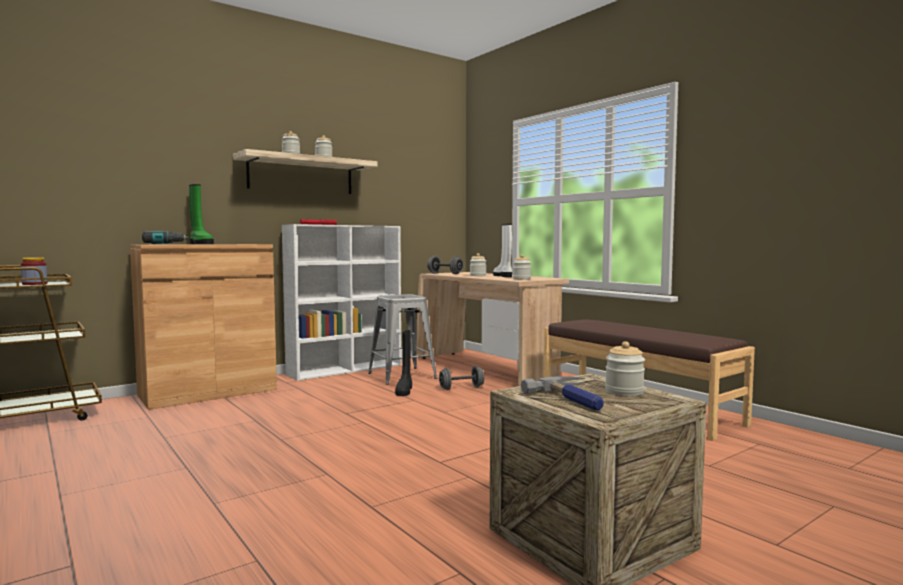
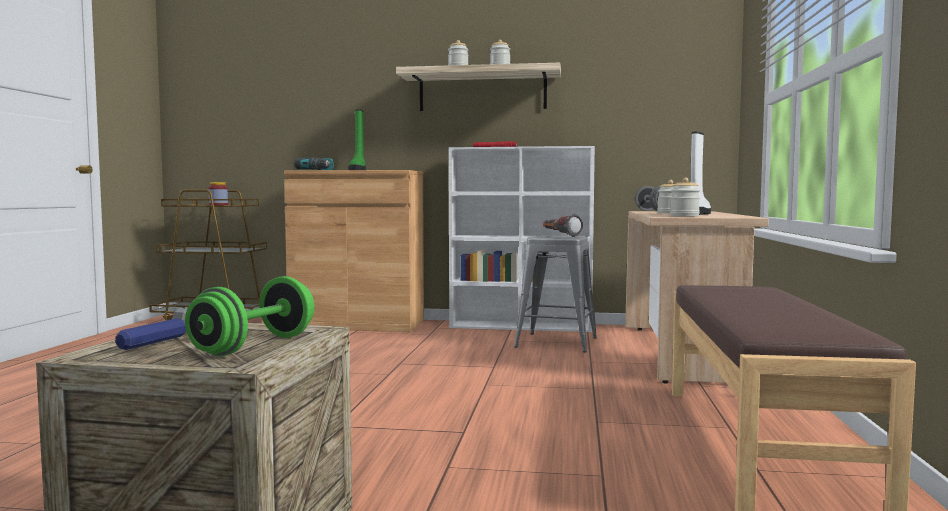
camera: 45 degrees right, 0 degrees up
(397, 295) = (559, 235): none -> flashlight
(404, 390) = (513, 356): black boot -> none
(461, 388) = (582, 367): grey dumbbell -> none
(624, 391) = (254, 345): jar -> green dumbbell

